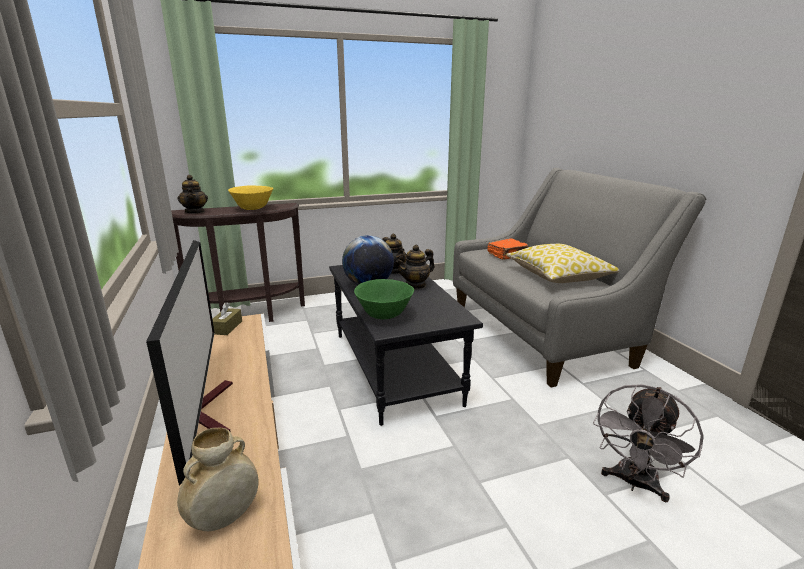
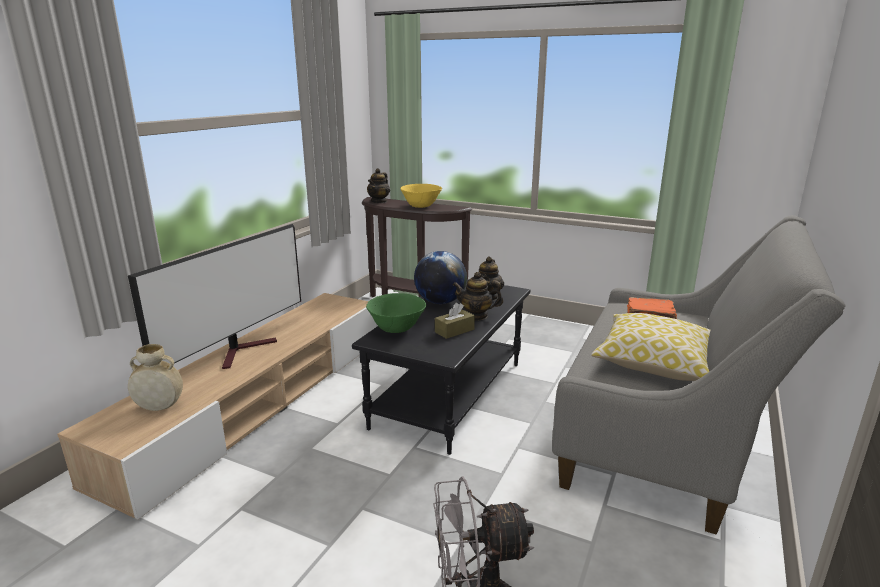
camera: 45 degrees right, 0 degrees up
(227, 327) = (337, 304): brown tissue box -> brown tissue box (454, 331)

